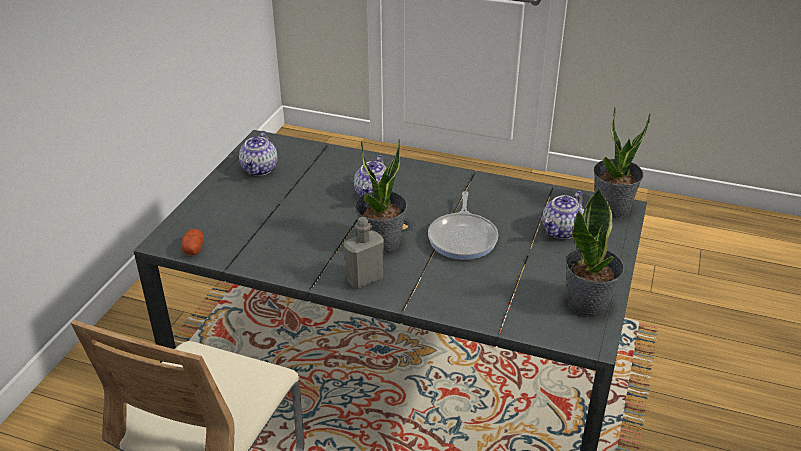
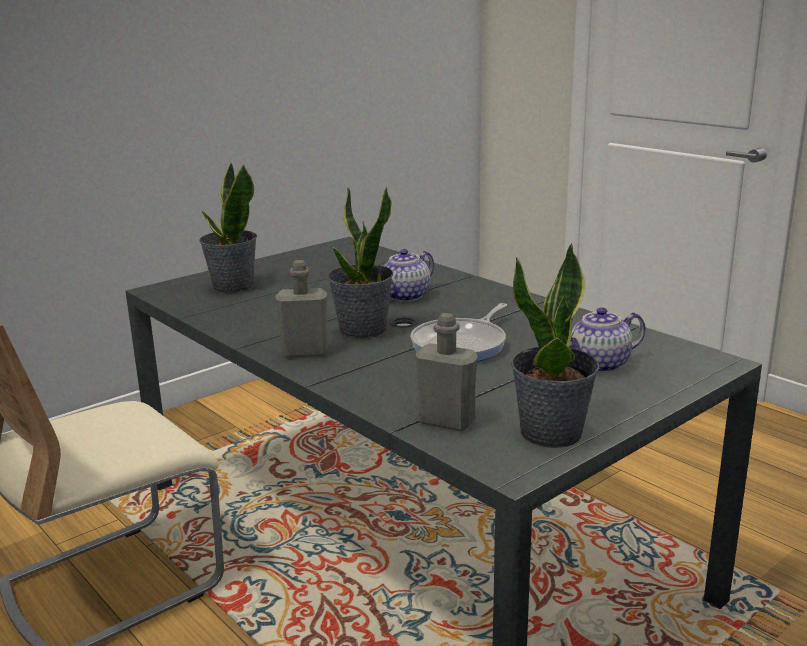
camera: 30 degrees right, 15 degrees down
(193, 248) = (175, 299): potato -> none
(260, 169) = (316, 261): teapot -> none
(521, 314) = (446, 421): none -> grey bottle
(612, 208) = (698, 359): potted plant -> potted plant (232, 286)

